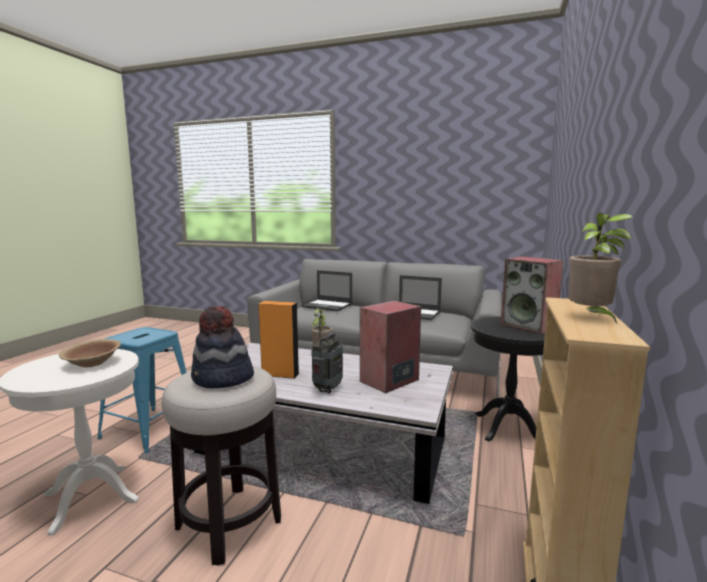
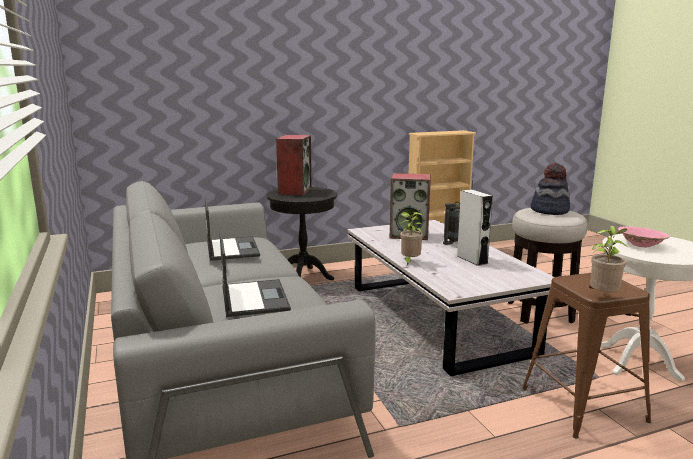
camera: 130 degrees left, 5 degrees up
(92, 363) = (641, 245): brown bowl -> pink bowl
(150, 430) = (583, 405): blue stool -> brown stool
(280, 374) = (472, 259): orange speaker -> grey speaker
(591, 318) = (446, 132): potted plant -> potted plant (603, 297)

